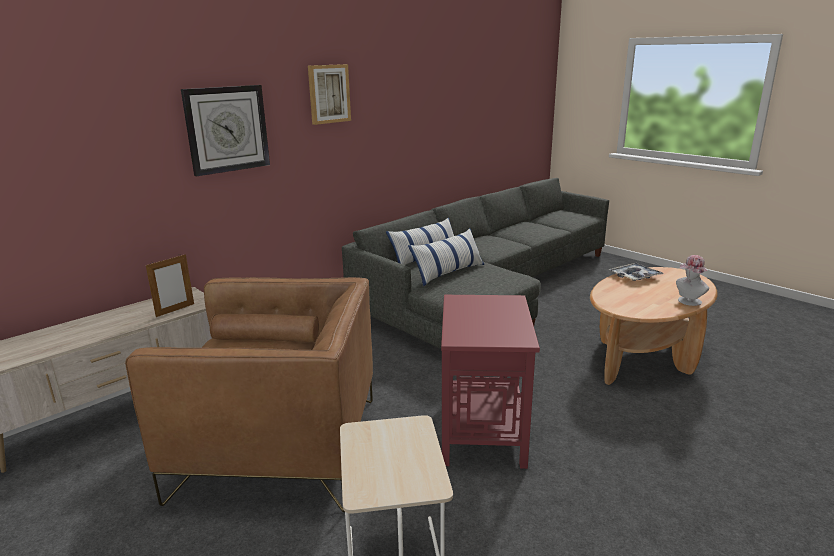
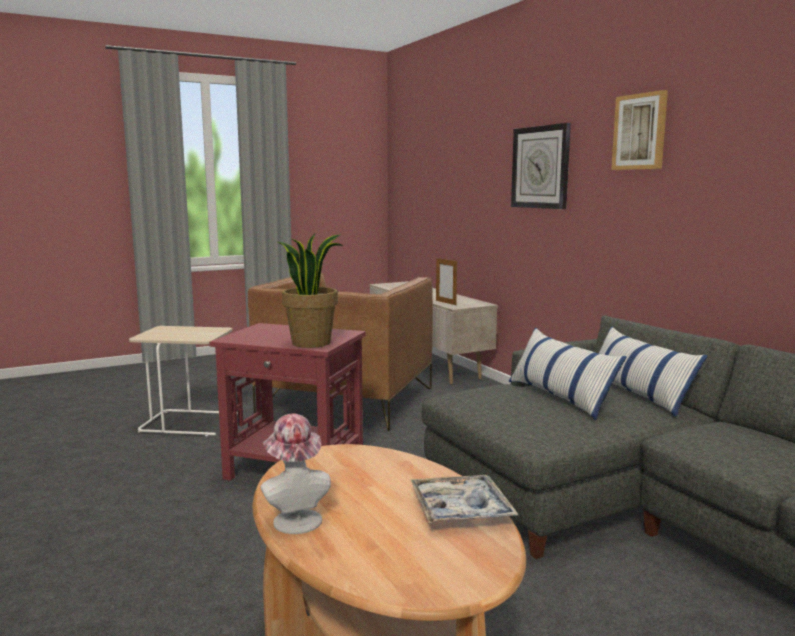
camera: 105 degrees right, 10 degrees down
(505, 304) = (311, 343): none -> potted plant

